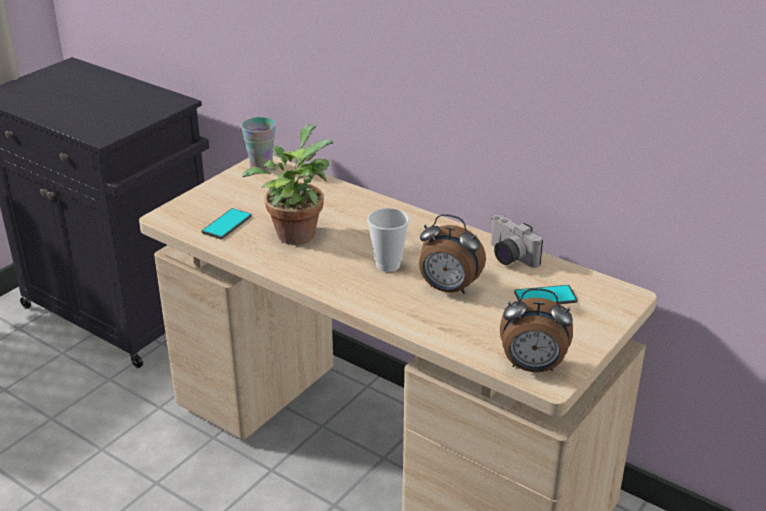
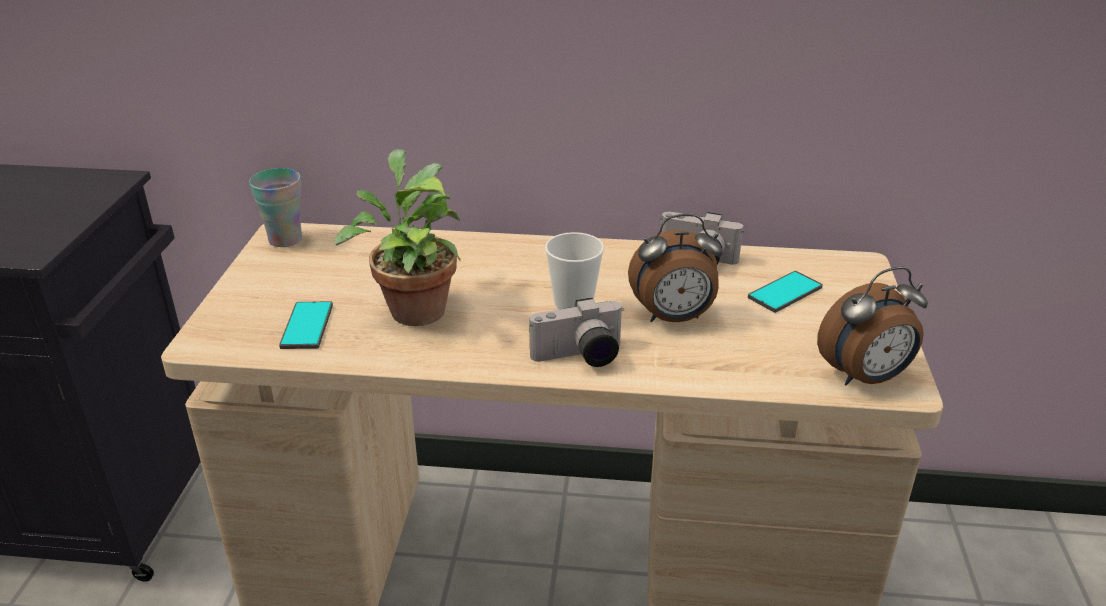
camera: 30 degrees left, 0 degrees up
(362, 293) = (580, 357): none -> camera

